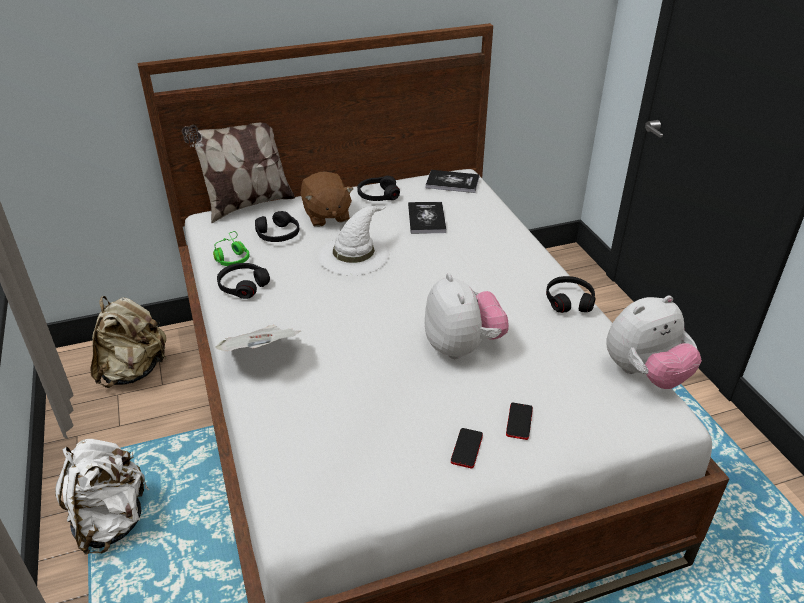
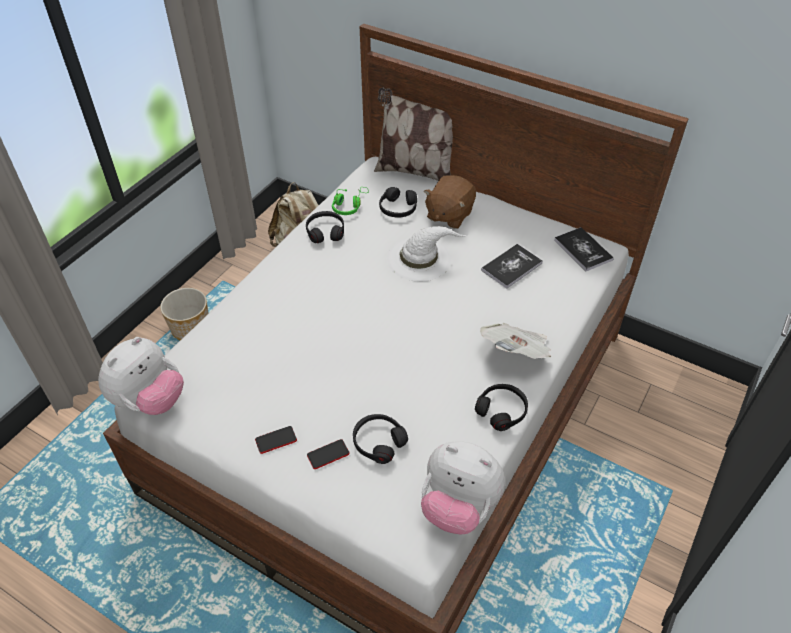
camera: 50 degrees right, 10 degrees up
(111, 521) = (190, 328): white backpack -> planter
(261, 354) = (269, 286): newspaper -> newspaper (516, 352)
(378, 195) = (509, 222): black headphones -> black headphones (378, 442)
(462, 347) = (379, 379): plush toy -> plush toy (149, 400)

